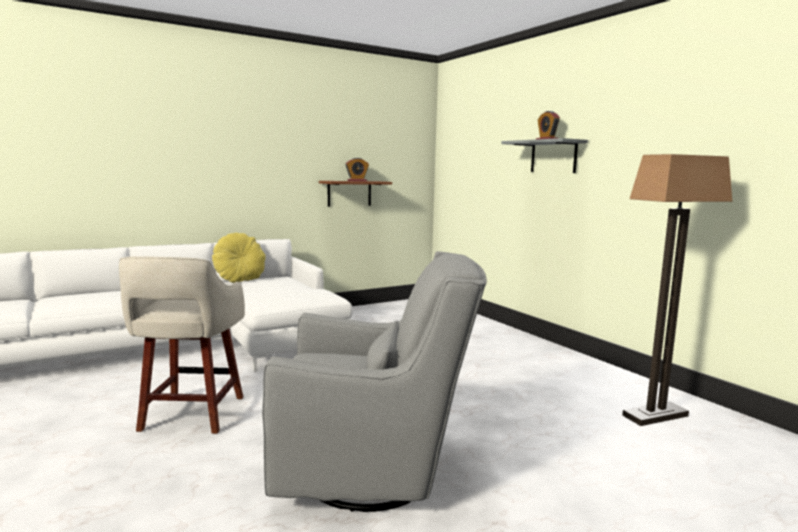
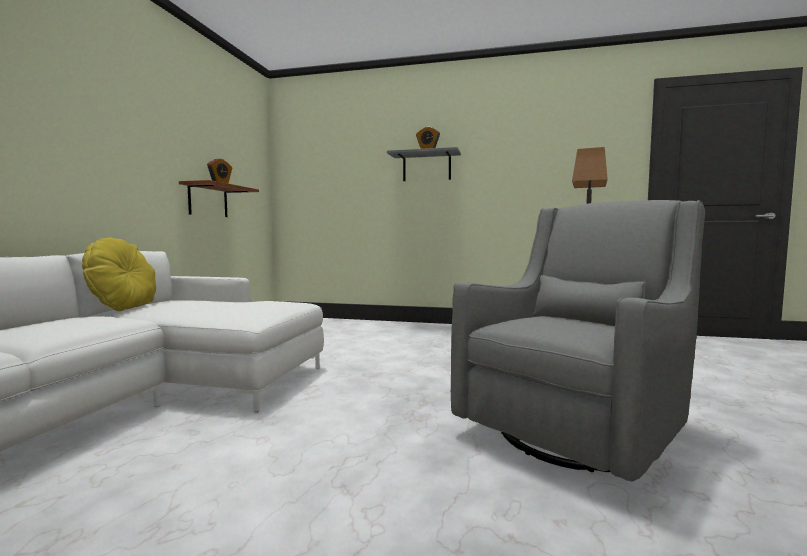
camera: 45 degrees left, 5 degrees down
(190, 416) = (300, 483): beige stool -> none

